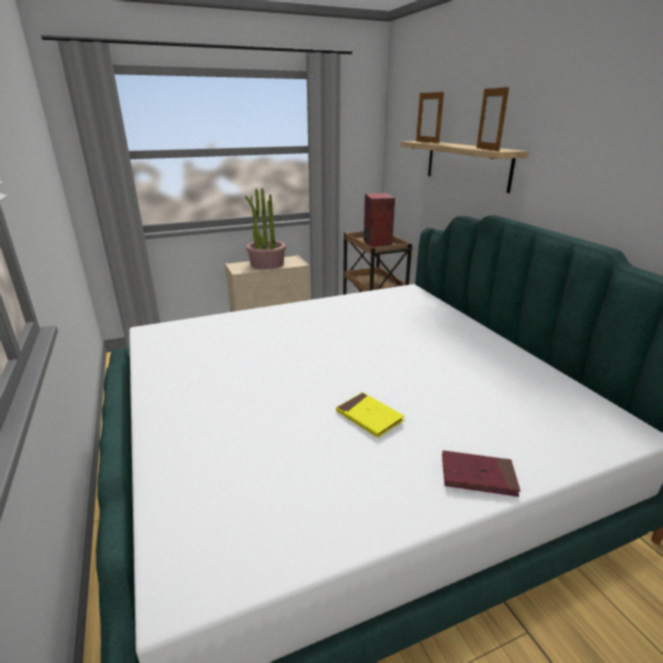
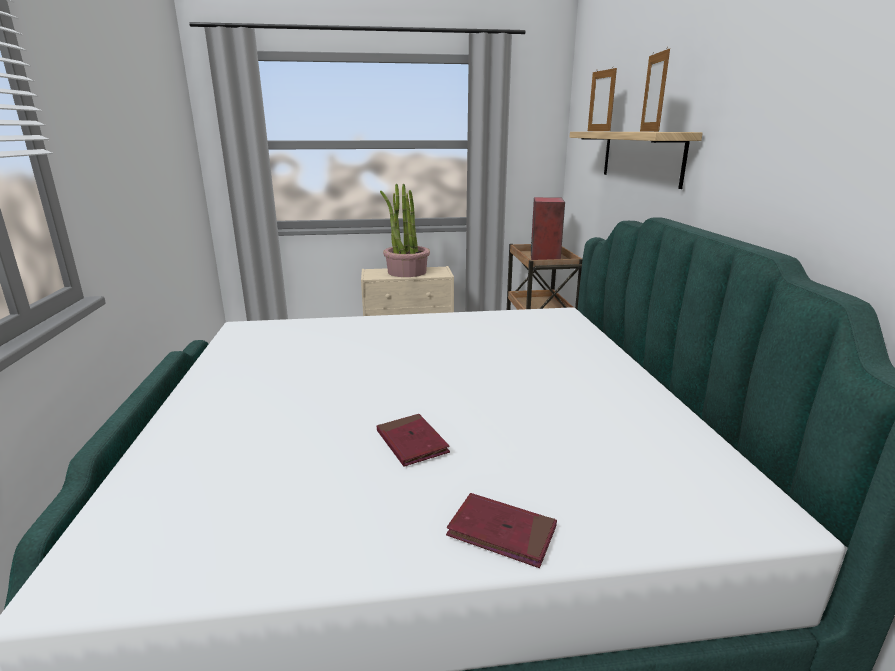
camera: 15 degrees right, 5 degrees down
(369, 417) = (412, 443): yellow book -> red book

